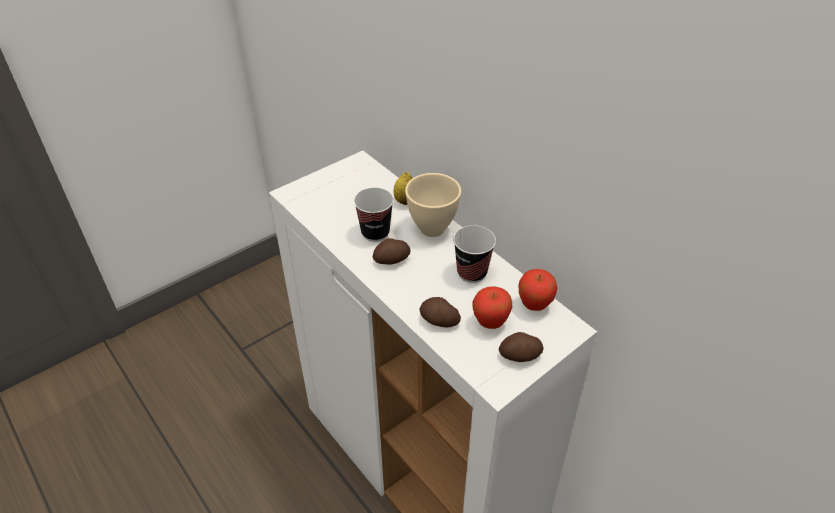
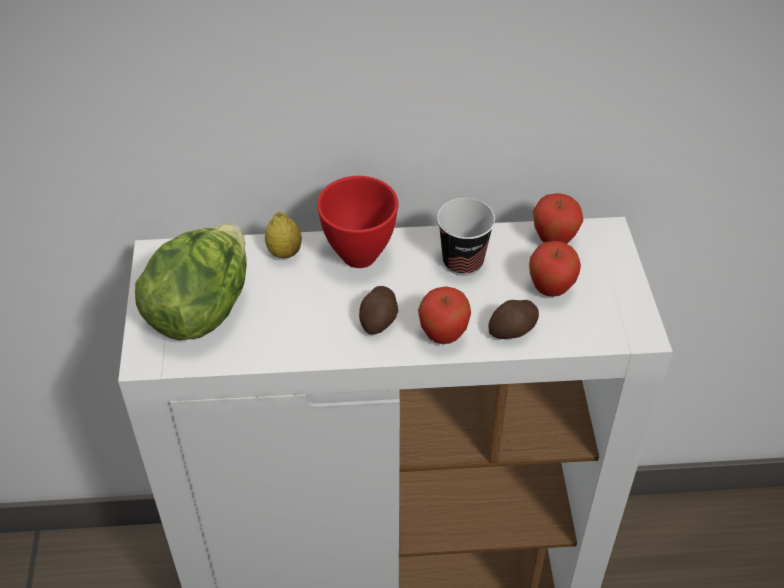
camera: 55 degrees left, 5 degrees up
(338, 193) = (201, 308): none -> lettuce
(375, 233) = (315, 310): cup -> none
(404, 292) = (443, 335): none -> apple
(432, 228) = (357, 254): beige bowl -> red bowl
(520, 356) = (615, 292): potato -> none

